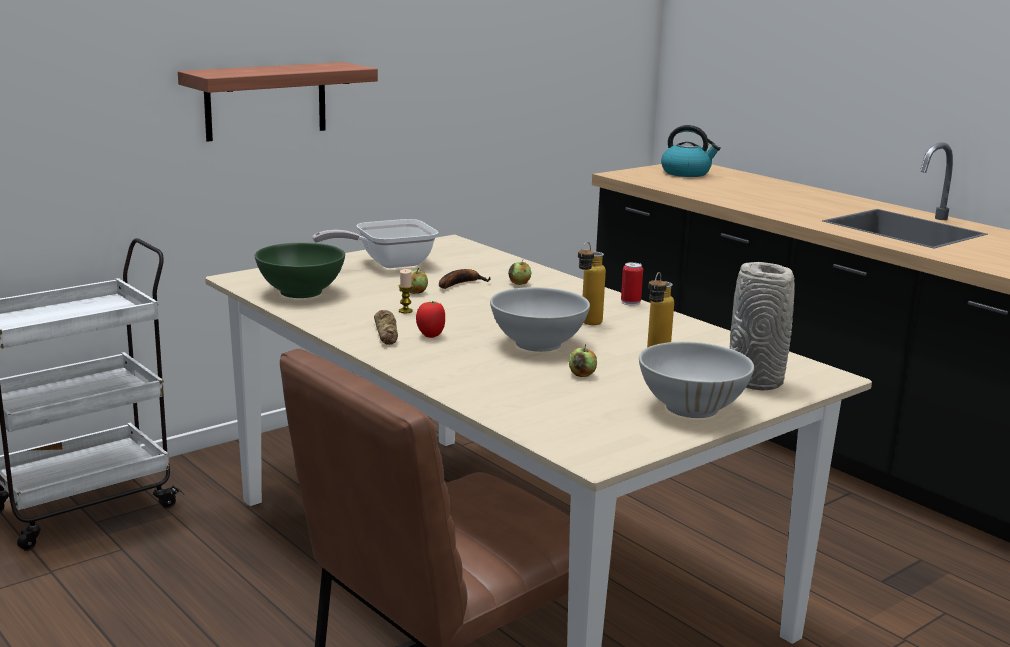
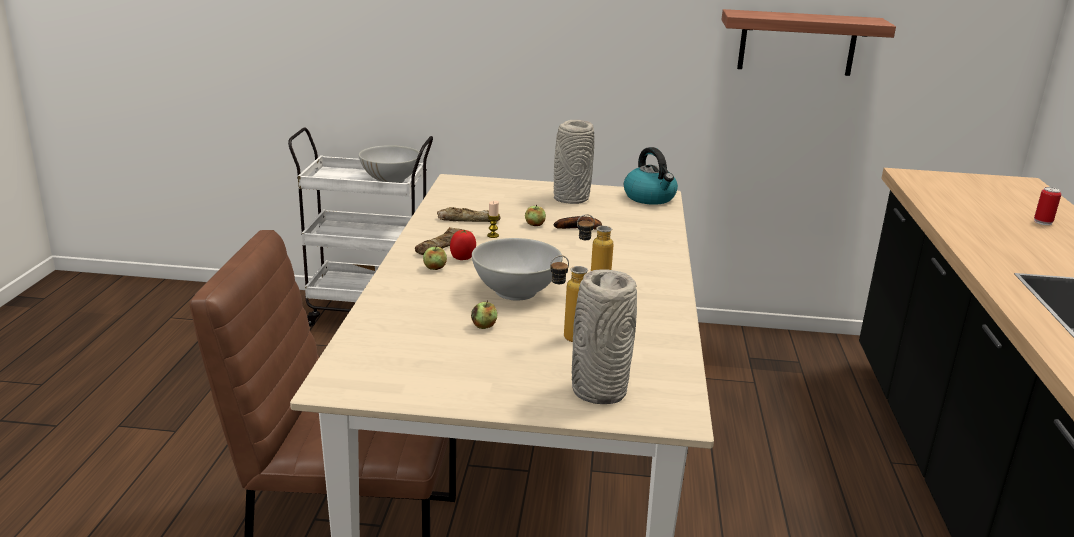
camera: 45 degrees right, 5 degrees up
(266, 101) = (561, 48): shelf -> shelf (797, 43)
(301, 292) = (464, 201): green bowl -> none
(349, 306) = (468, 220): none -> bread
(387, 264) = (570, 198): frying pan -> grey vase
(519, 283) = (626, 242): apple -> apple (434, 268)
(630, 302) = (674, 287): can -> can (1043, 222)
(686, 173) = (990, 189): kettle -> kettle (650, 198)
(691, 407) = (491, 386): white bowl -> white bowl (390, 180)

